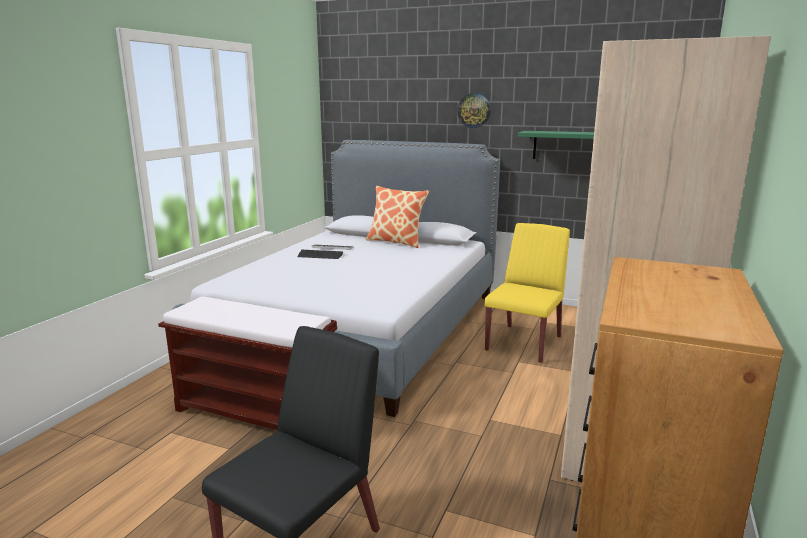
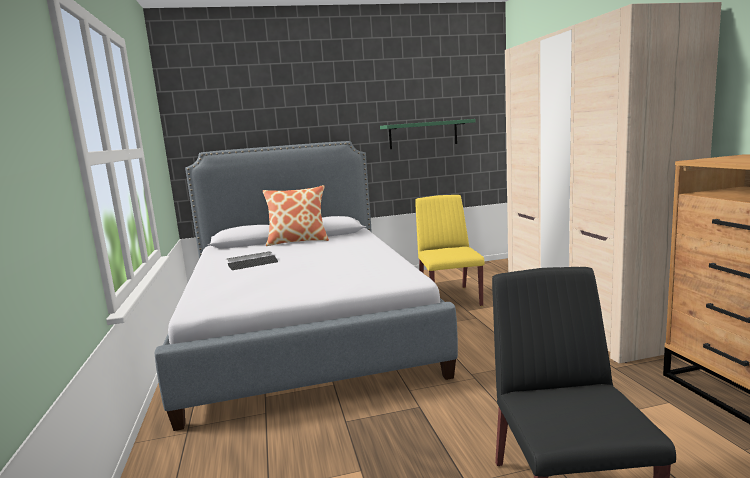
camera: 35 degrees left, 5 degrees down
(256, 412) = (330, 429): brown bench -> none
(474, 110) = (333, 112): wall clock -> none

